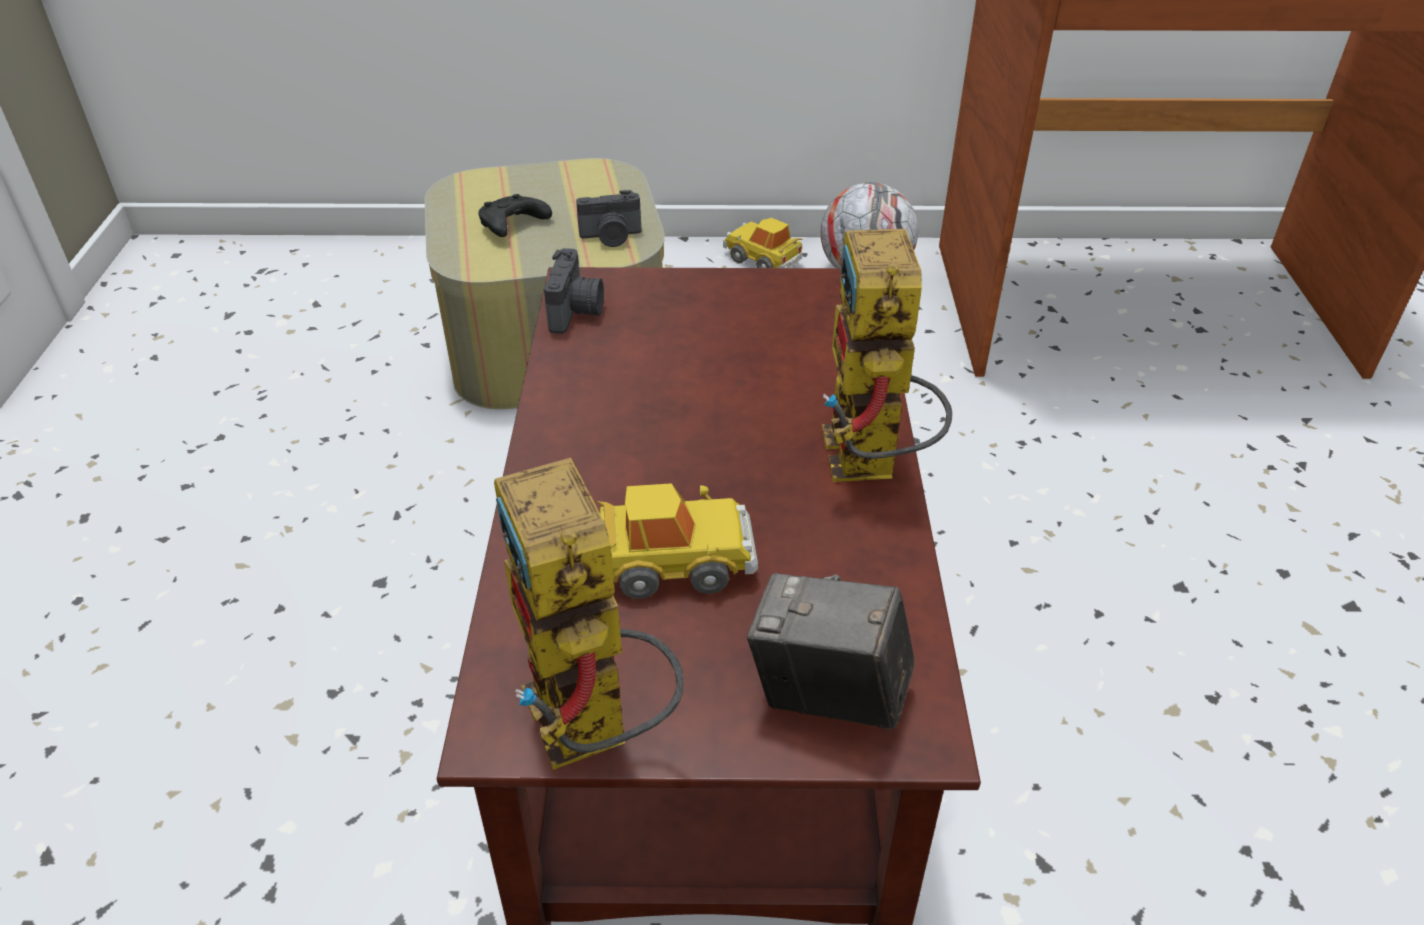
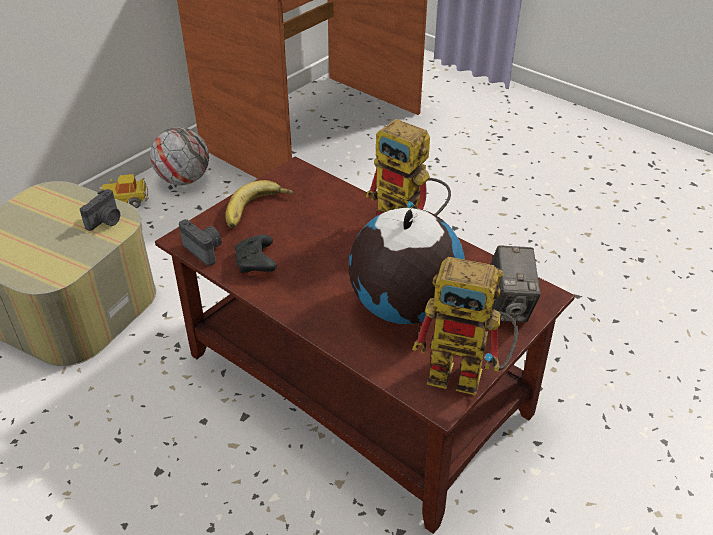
camera: 50 degrees left, 0 degrees up
(512, 227) = (41, 247): black game controller -> black game controller (256, 262)
(674, 562) = (402, 307): toy car -> globe
(714, 306) = (258, 210): none -> banana
(828, 695) = (508, 306): camera -> camera turned 60 degrees counterclockwise

